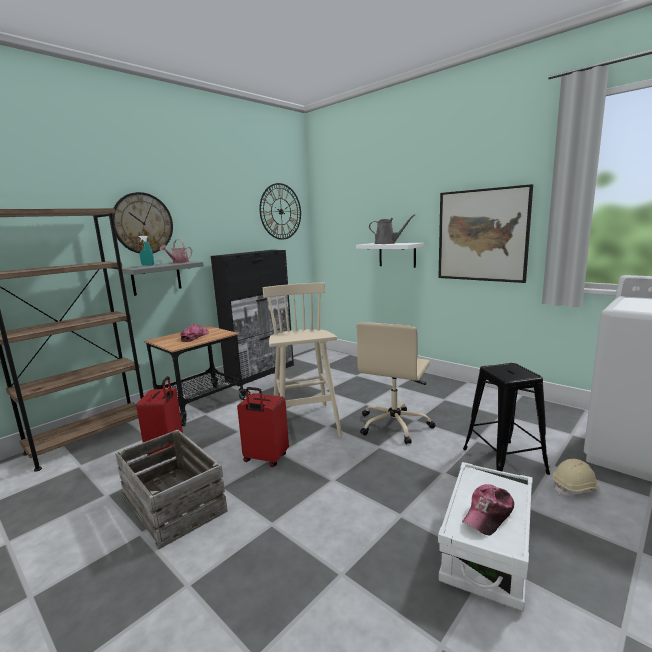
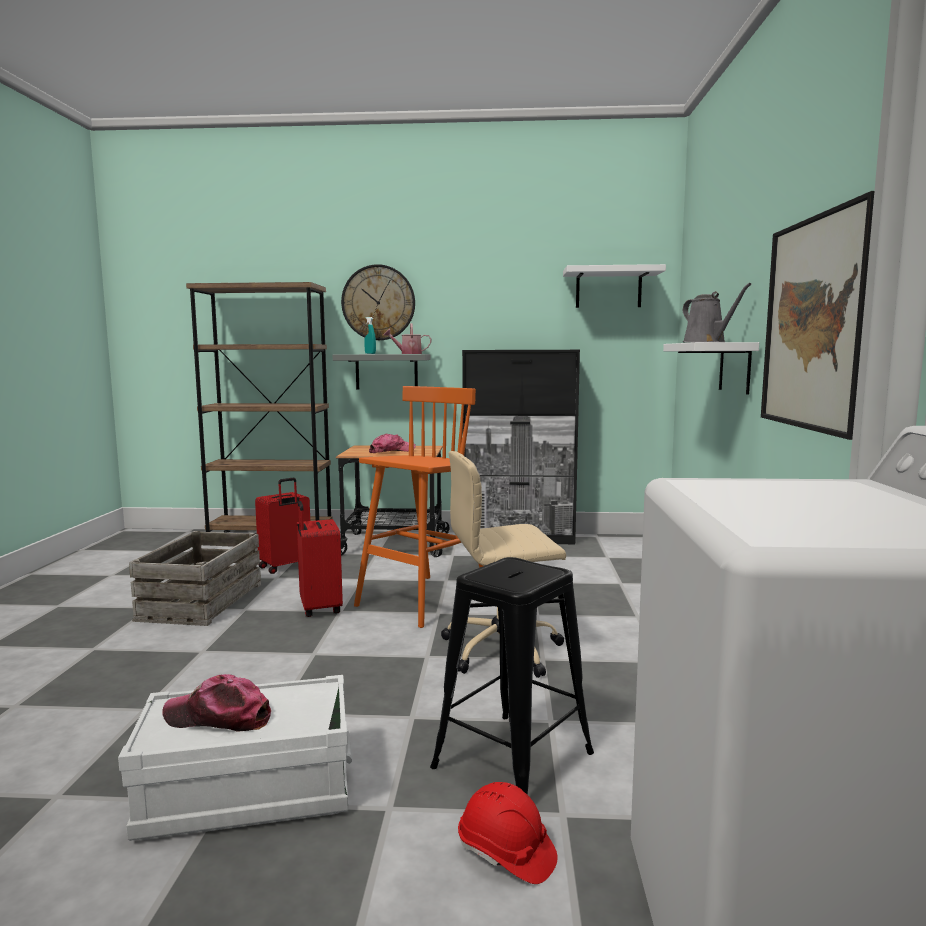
camera: 50 degrees right, 5 degrees down
(281, 211) = (608, 288): wall clock -> white shelf
(305, 424) = (422, 601): beige stool -> orange stool
(575, 488) = (506, 853): beige hard hat -> red hard hat

